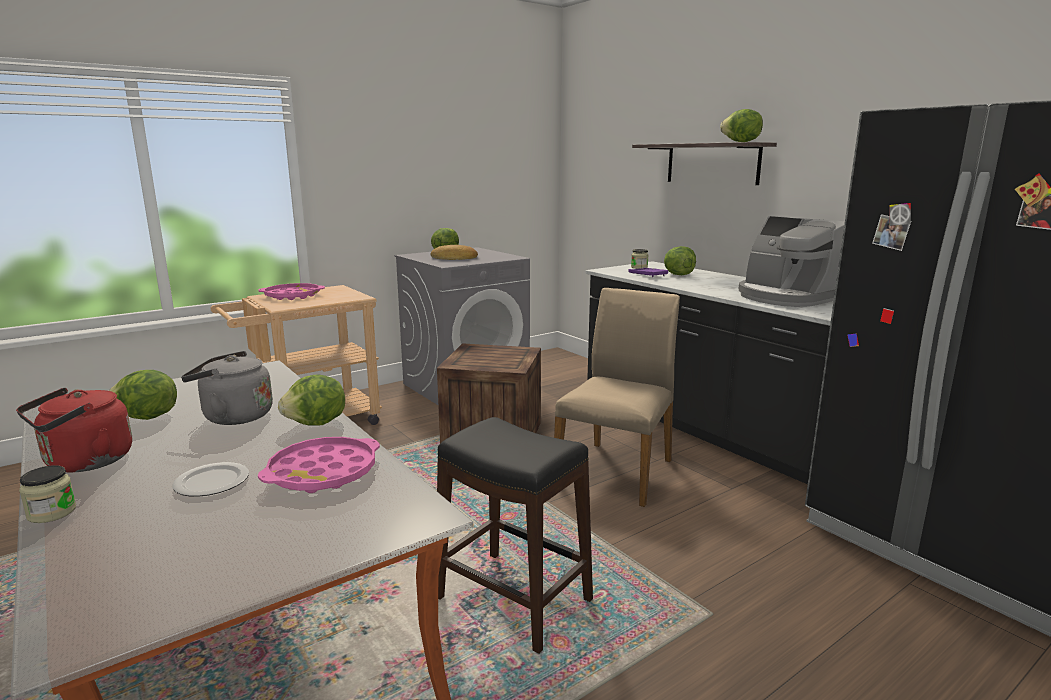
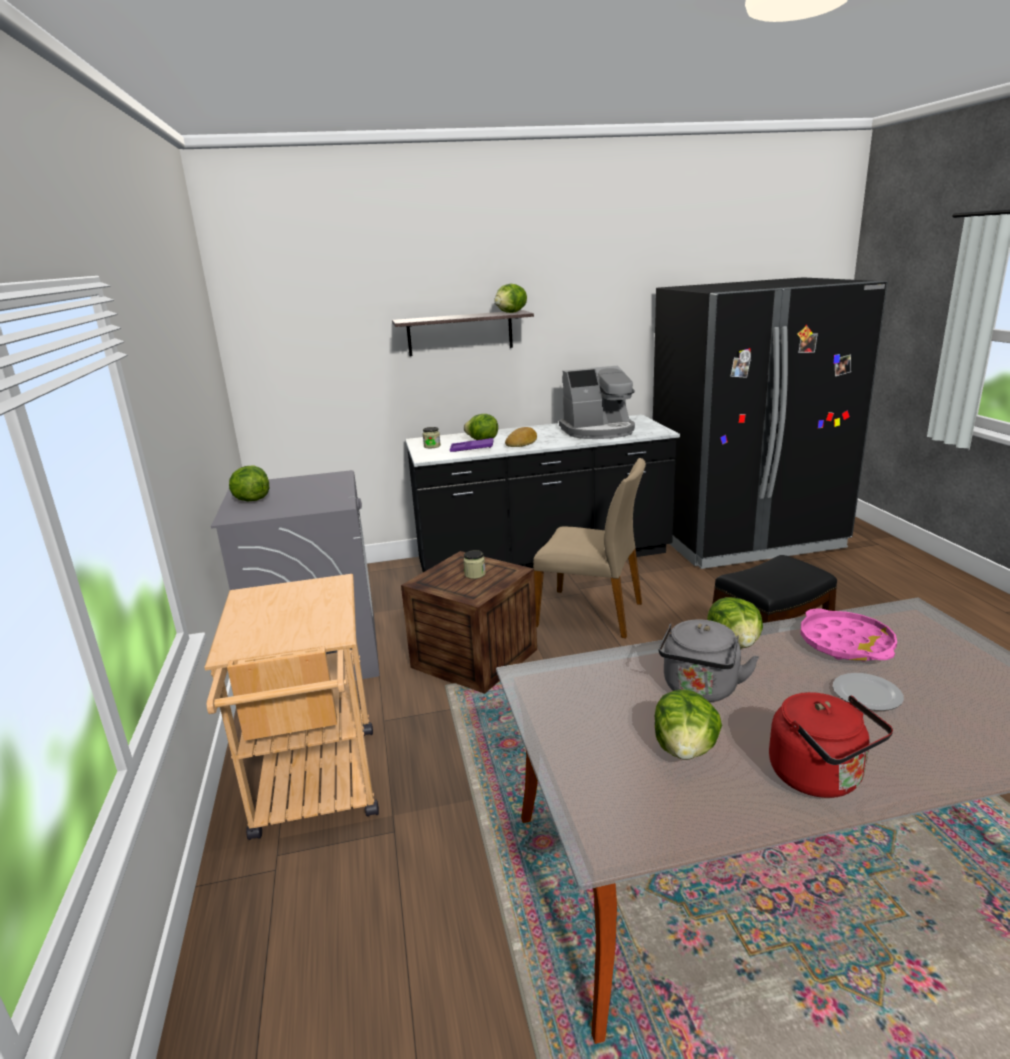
camera: 65 degrees left, 5 degrees up
(52, 512) = (940, 779): jar -> jar (475, 574)
(292, 296) = (264, 626): pink tray -> none
(454, 258) = (301, 498): bread -> bread (522, 442)
(616, 471) = (590, 613): beige chair -> beige chair turned 150 degrees clockwise

